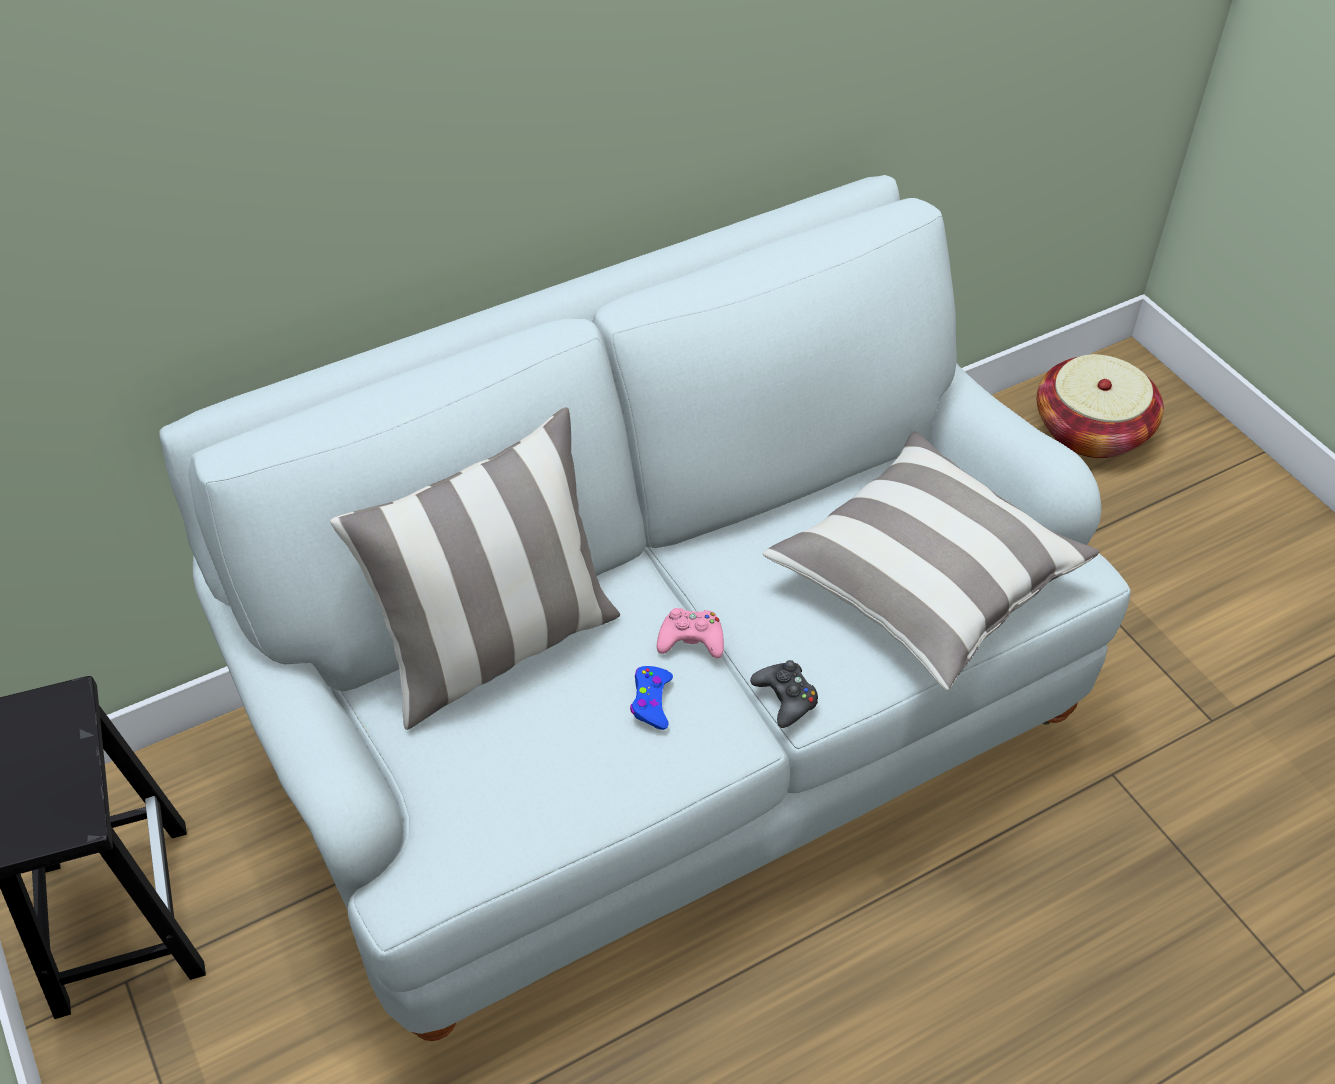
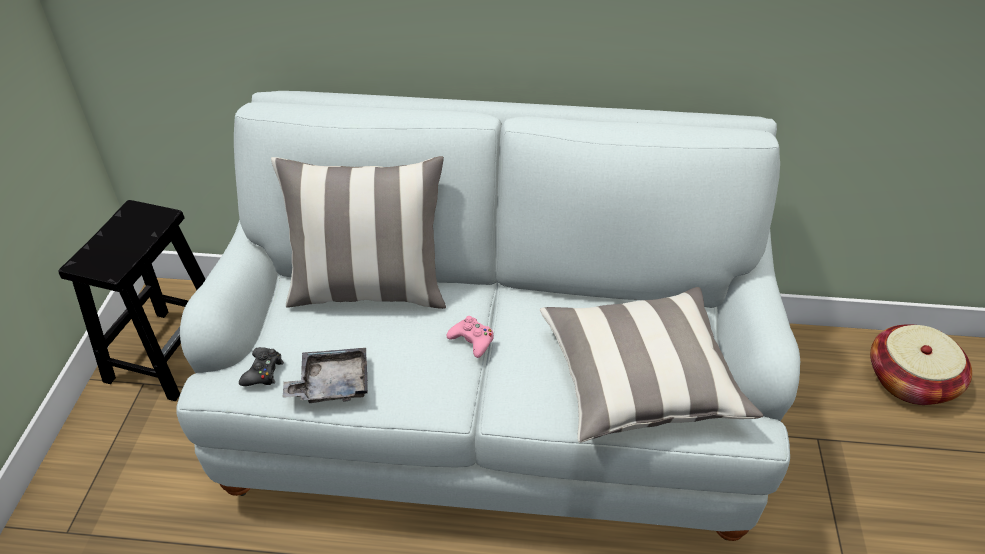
camera: 35 degrees right, 5 degrees down
(574, 794) = (332, 384): none -> grey tray
(651, 702) = (418, 360): blue game controller -> none
(786, 698) = (496, 400): black game controller -> black game controller (263, 372)

